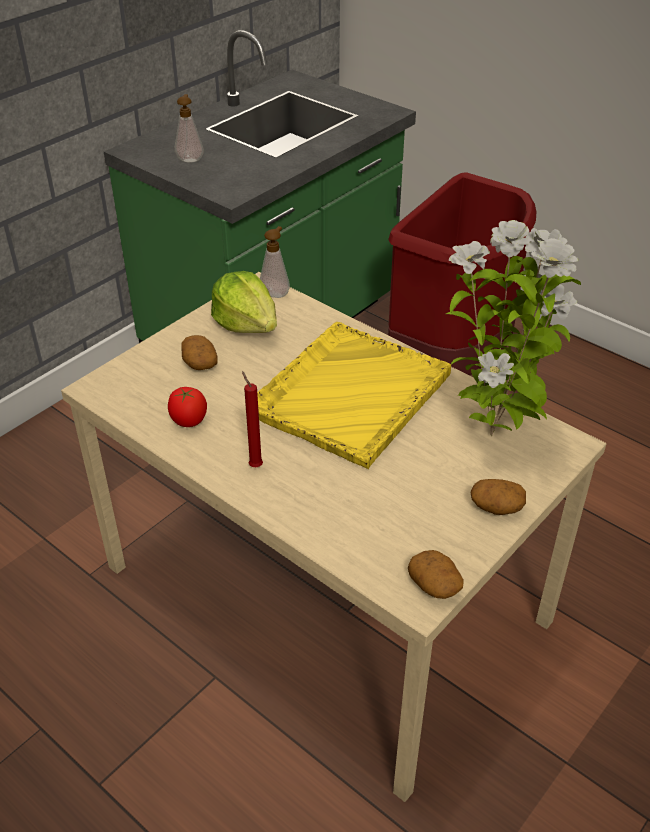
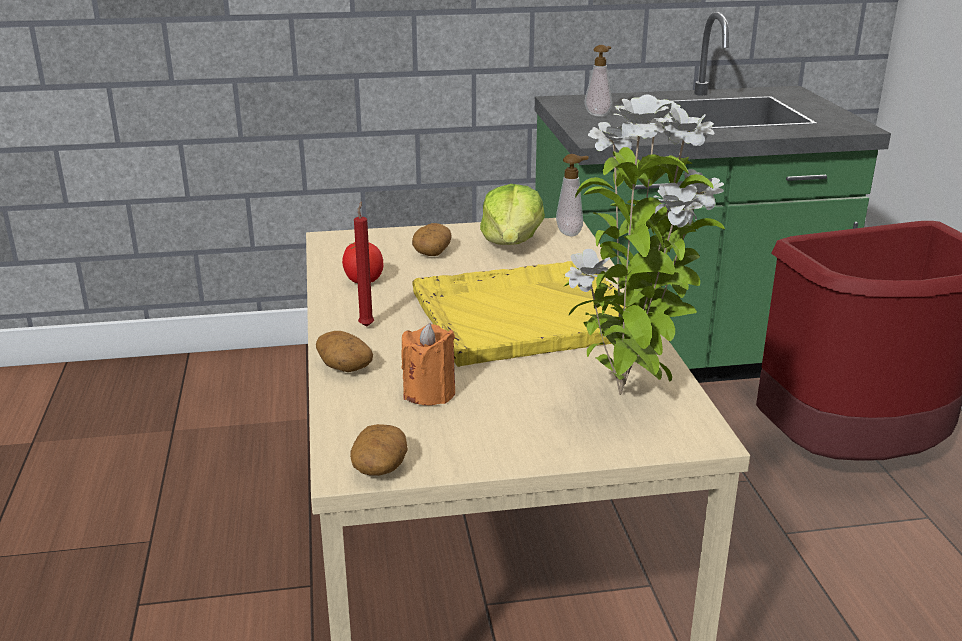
camera: 40 degrees right, 15 degrees down
(381, 503) = (429, 393): none -> orange candle
(496, 507) = (535, 444): potato -> potato (344, 366)

